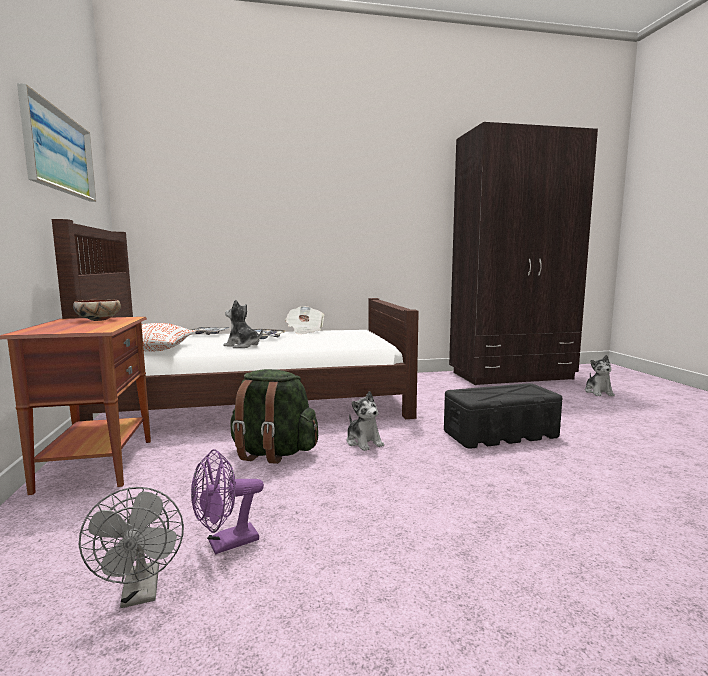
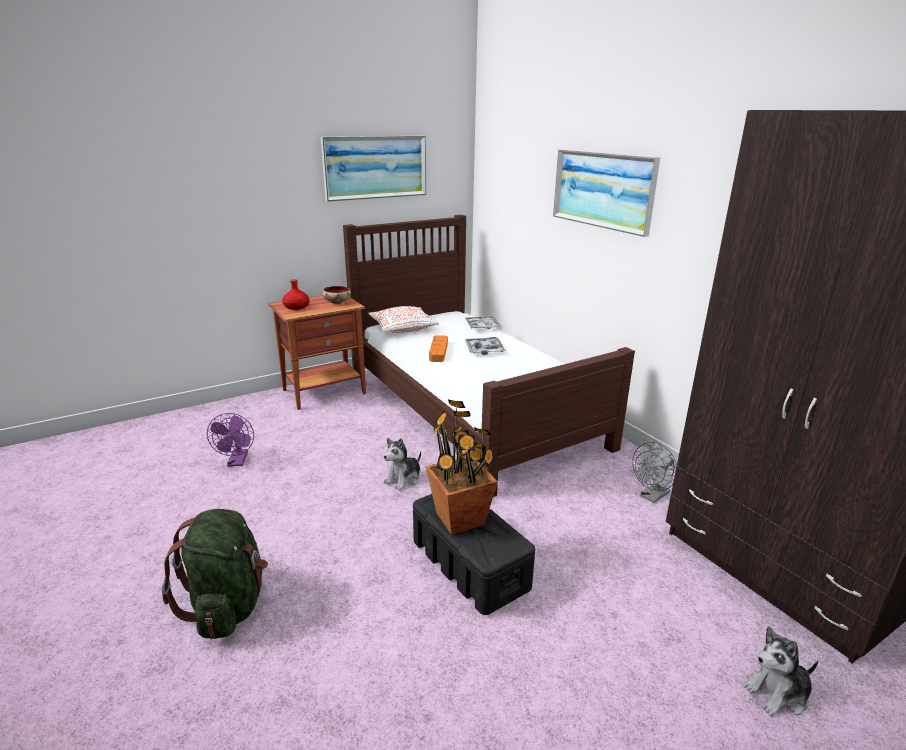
camera: 70 degrees right, 15 degrees up
(67, 328) = (296, 307): none -> red bottle
(141, 593) = (196, 453): grey fan -> grey fan (652, 496)
(226, 544) = (237, 462): purple fan -> purple fan turned 135 degrees counterclockwise
(243, 346) = (438, 351): plush toy -> orange tray
(273, 453) = (363, 443): green backpack -> green backpack (228, 605)
(305, 331) = (541, 357): newspaper -> none
(308, 191) = (603, 190): none -> picture
(499, 394) = (460, 519): none -> potted plant

